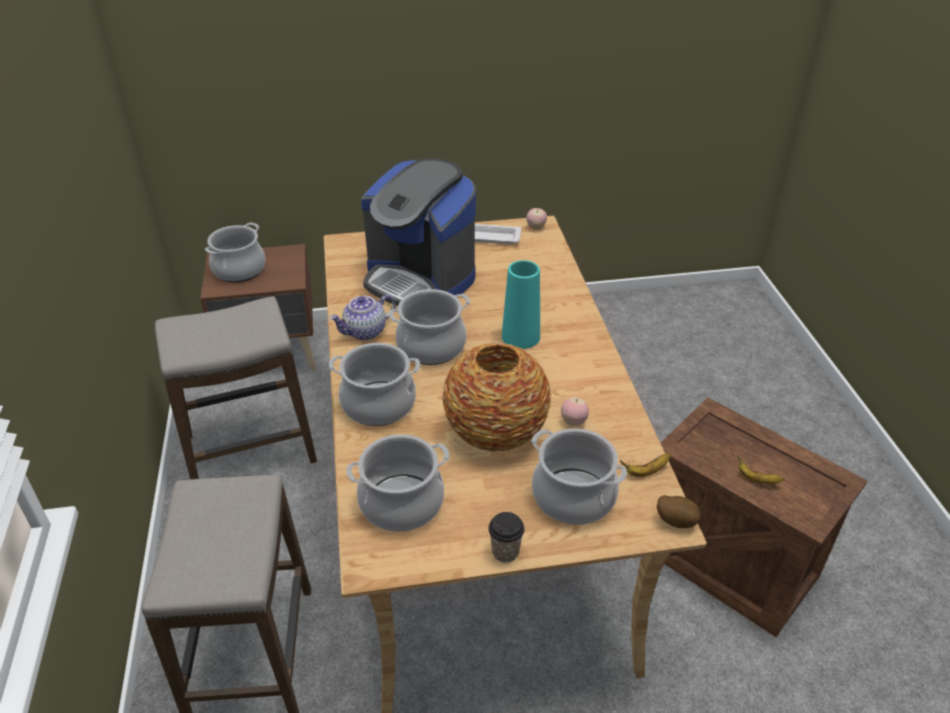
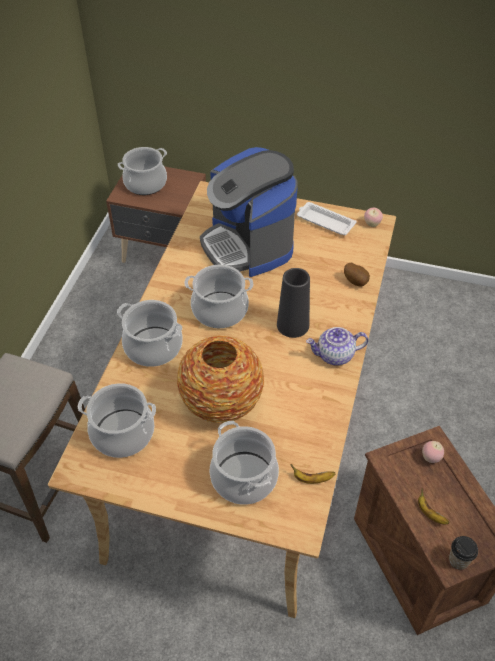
camera: 25 degrees right, 10 degrees up
(250, 449) = (112, 326): stool -> none
(365, 332) = (179, 280): teapot -> teapot (335, 355)
(505, 551) = (169, 500): cup -> cup (458, 560)
(520, 336) = (293, 325): turquoise vase -> black vase
(573, 422) = (285, 415): apple -> apple (430, 458)
(675, 521) = (306, 528): potato -> potato (356, 281)

